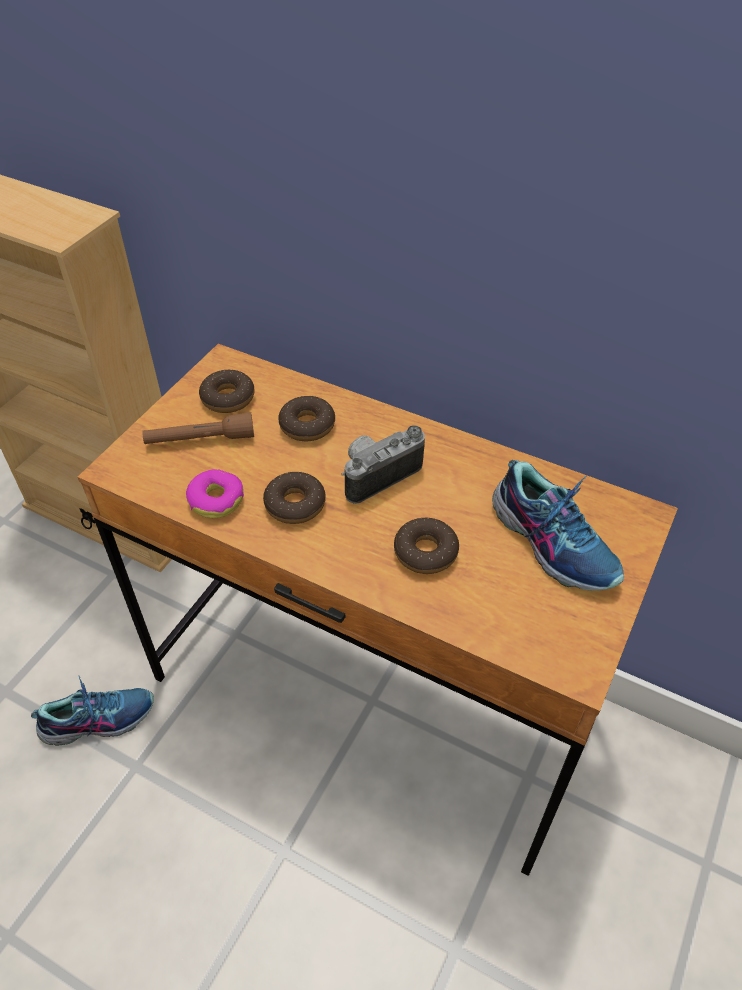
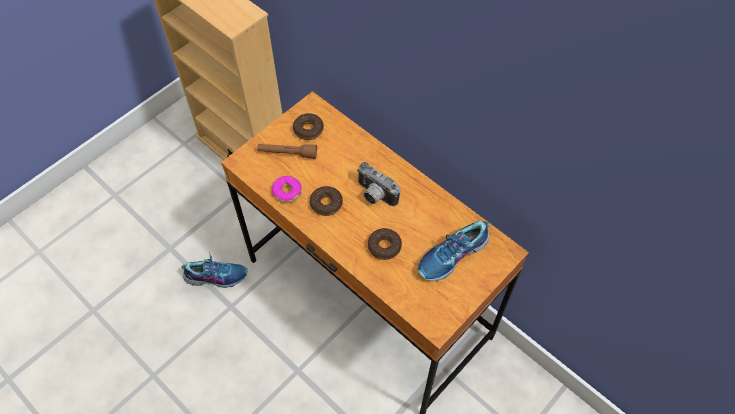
camera: 15 degrees right, 10 degrees up
(307, 425) = (346, 156): donut -> none
(377, 474) = (374, 195): camera -> camera turned 120 degrees counterclockwise
(554, 542) = (453, 256): shoe -> shoe turned 75 degrees clockwise

